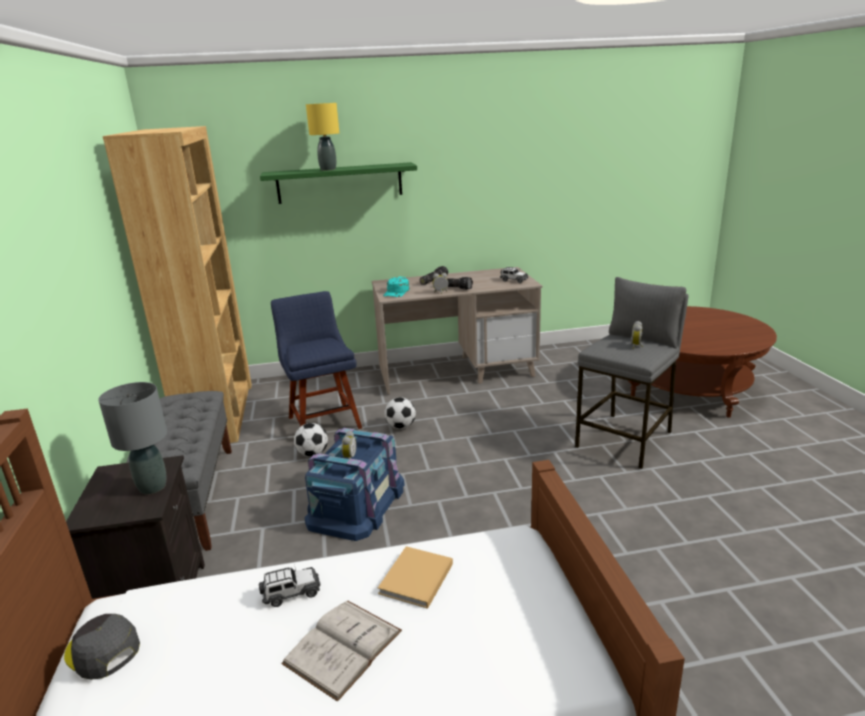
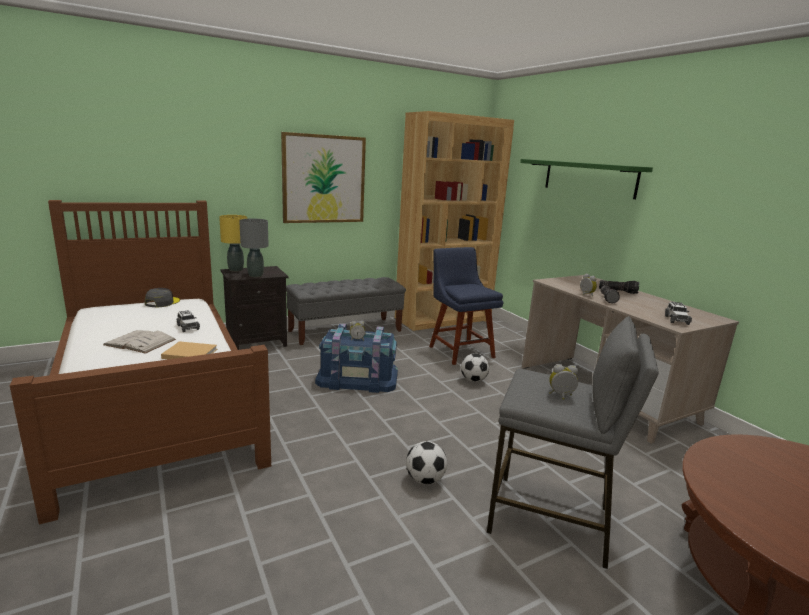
camera: 70 degrees right, 5 degrees down
(76, 282) = (324, 179): none -> picture
(312, 454) = (411, 354): football -> football (425, 479)
(323, 420) = (459, 350): blue chair -> blue chair turned 75 degrees counterclockwise
(328, 169) = (569, 161): yellow table lamp -> yellow table lamp (236, 270)
(396, 292) = (564, 282): turquoise cap -> none

